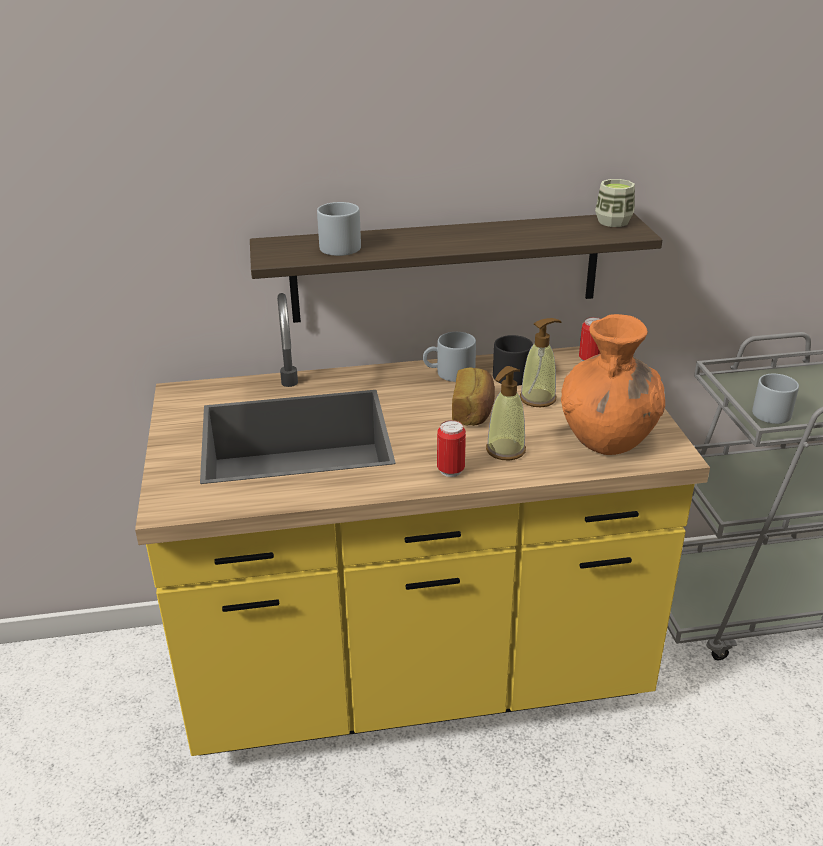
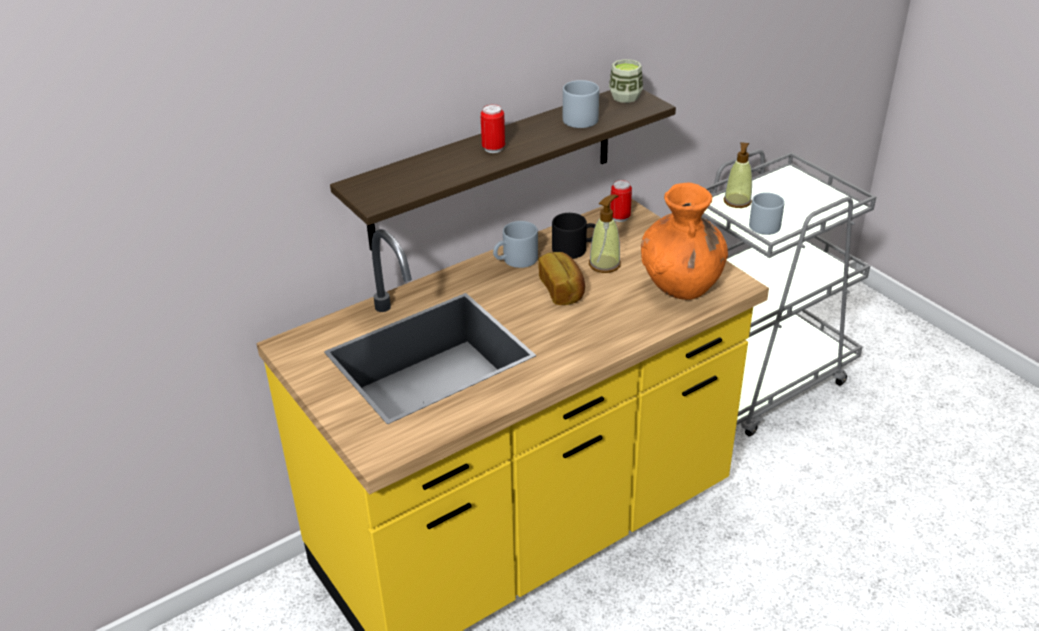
camera: 25 degrees left, 5 degrees up
(343, 245) = (424, 172): grey mug -> grey mug (579, 117)
(450, 470) = (584, 348): can -> can (493, 148)
(505, 450) = (613, 318): soap dispenser -> soap dispenser (737, 201)

